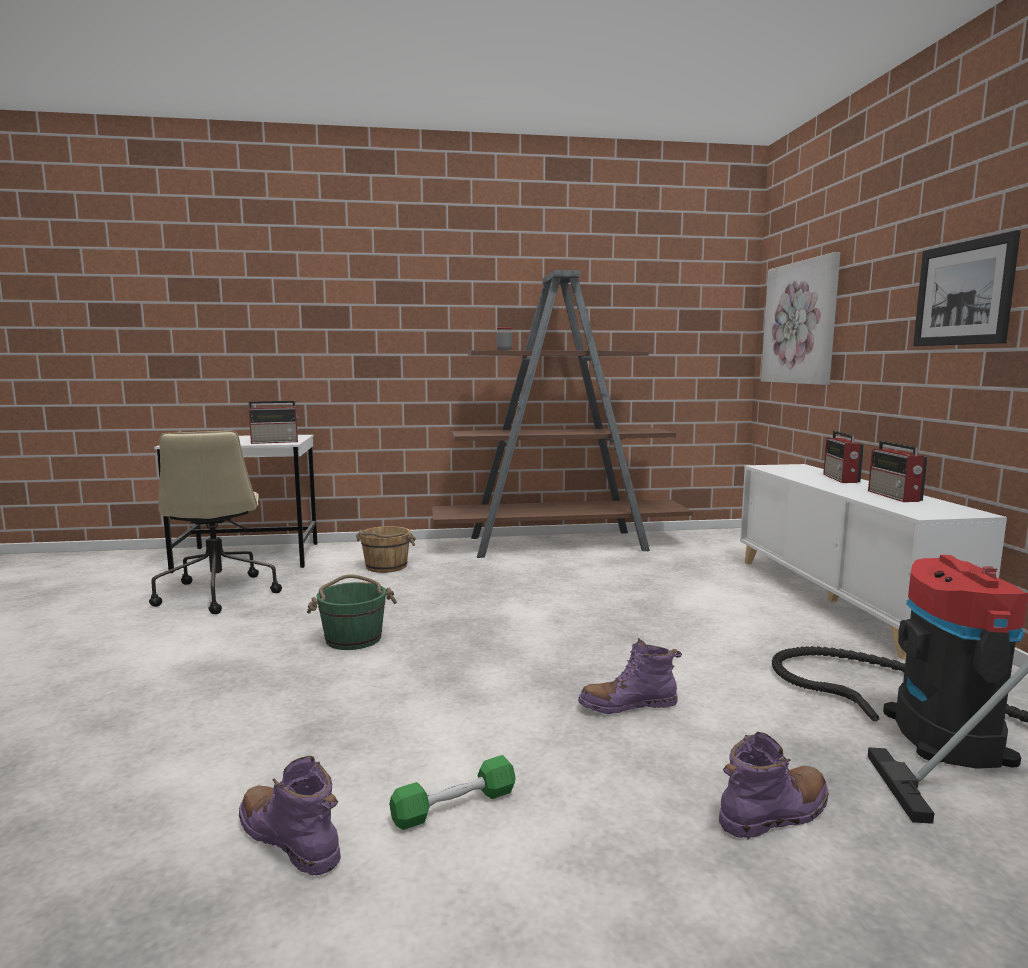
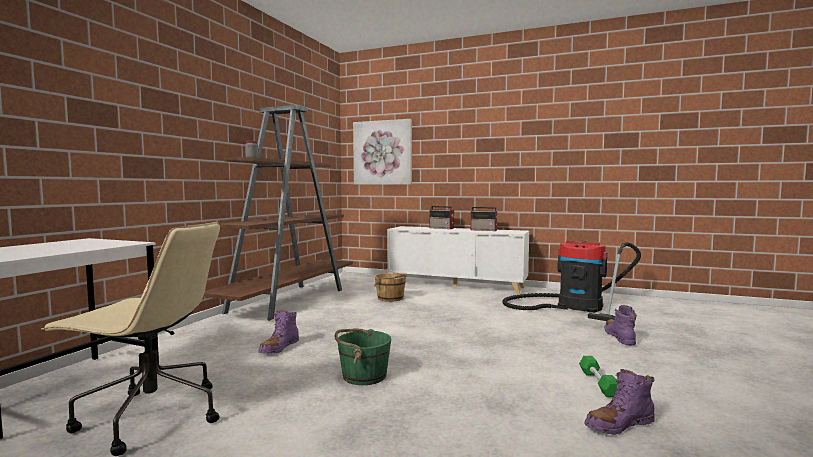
camera: 60 degrees left, 5 degrees down
(275, 442) = (112, 244): radio -> none
(385, 567) = (227, 345): brown bucket -> brown bucket (391, 298)
(628, 705) = (524, 336): purple boot -> purple boot (279, 348)
(963, 293) = (492, 144): picture -> none

